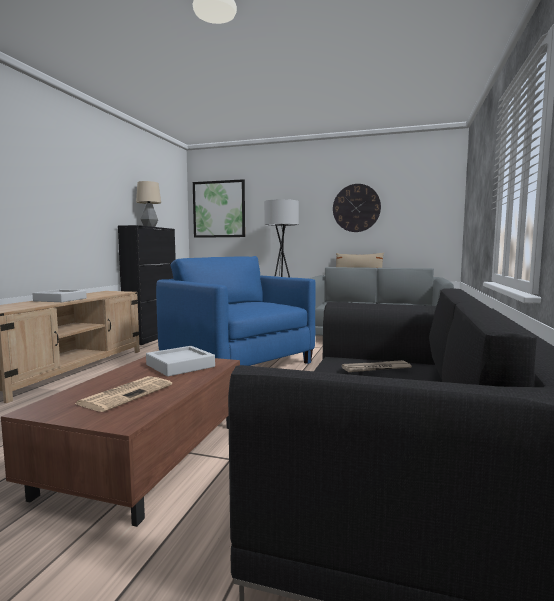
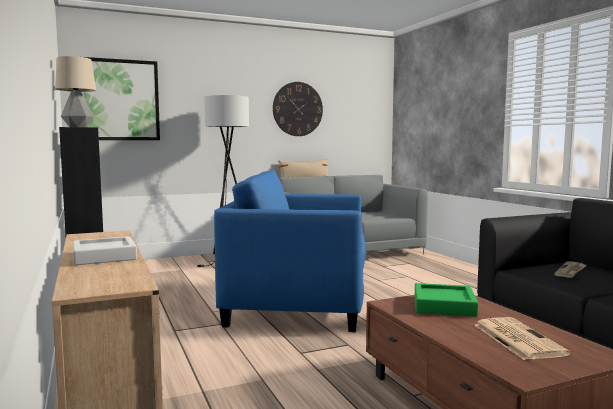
camera: 40 degrees left, 0 degrees up
(180, 366) = (444, 305): grey tray -> green tray

